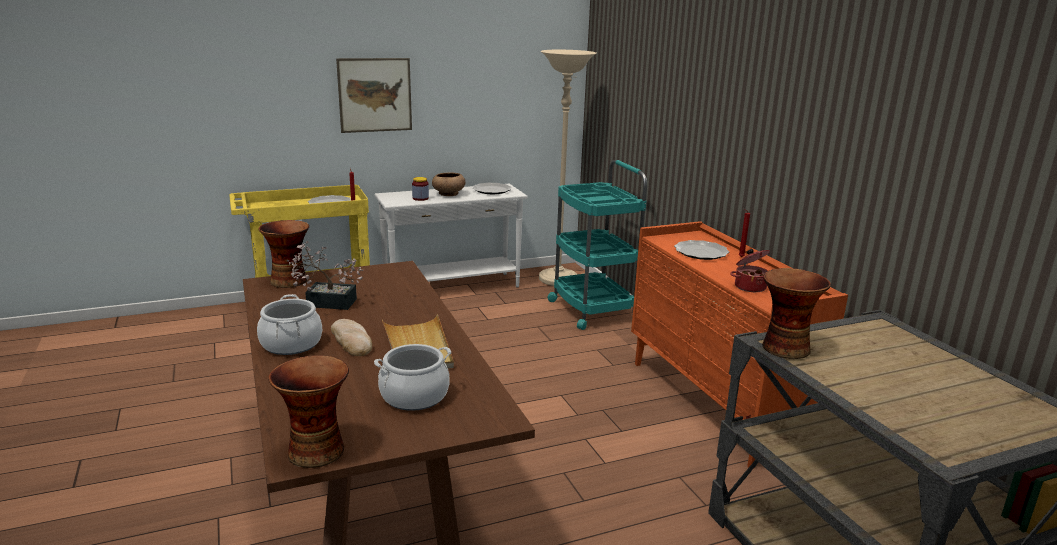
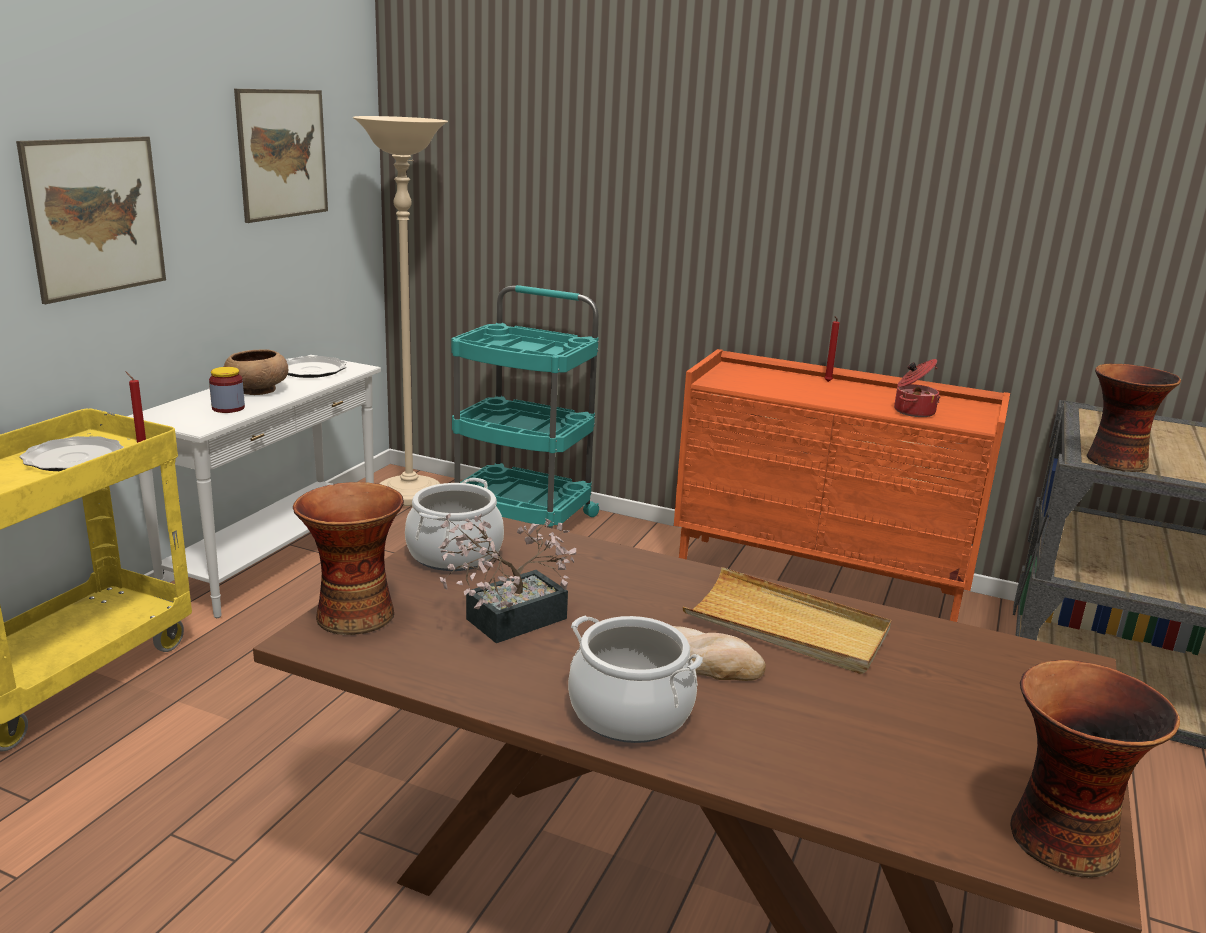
camera: 45 degrees left, 0 degrees up
(414, 396) = (946, 692): cooking pot -> cooking pot (455, 554)
(502, 69) = (283, 154): none -> picture
(701, 252) = (786, 386): plate -> none

